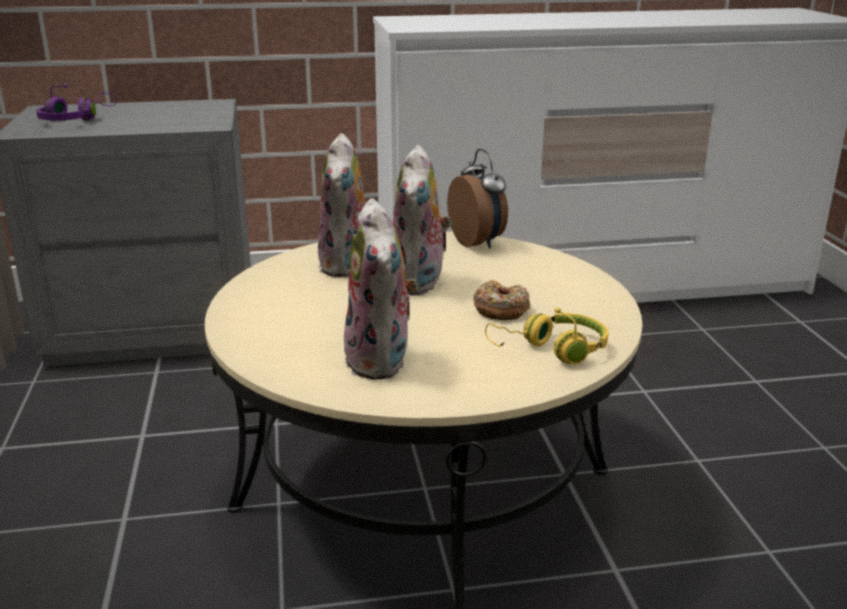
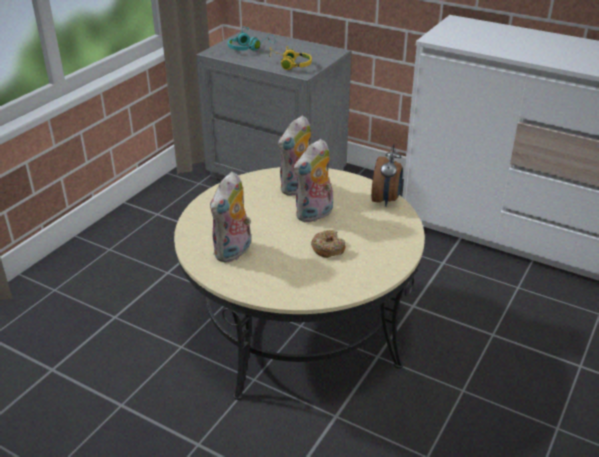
camera: 40 degrees right, 10 degrees up
(75, 119) = (249, 48): purple headphones -> turquoise headphones
(552, 350) = (313, 283): yellow headphones -> yellow headphones (290, 65)

